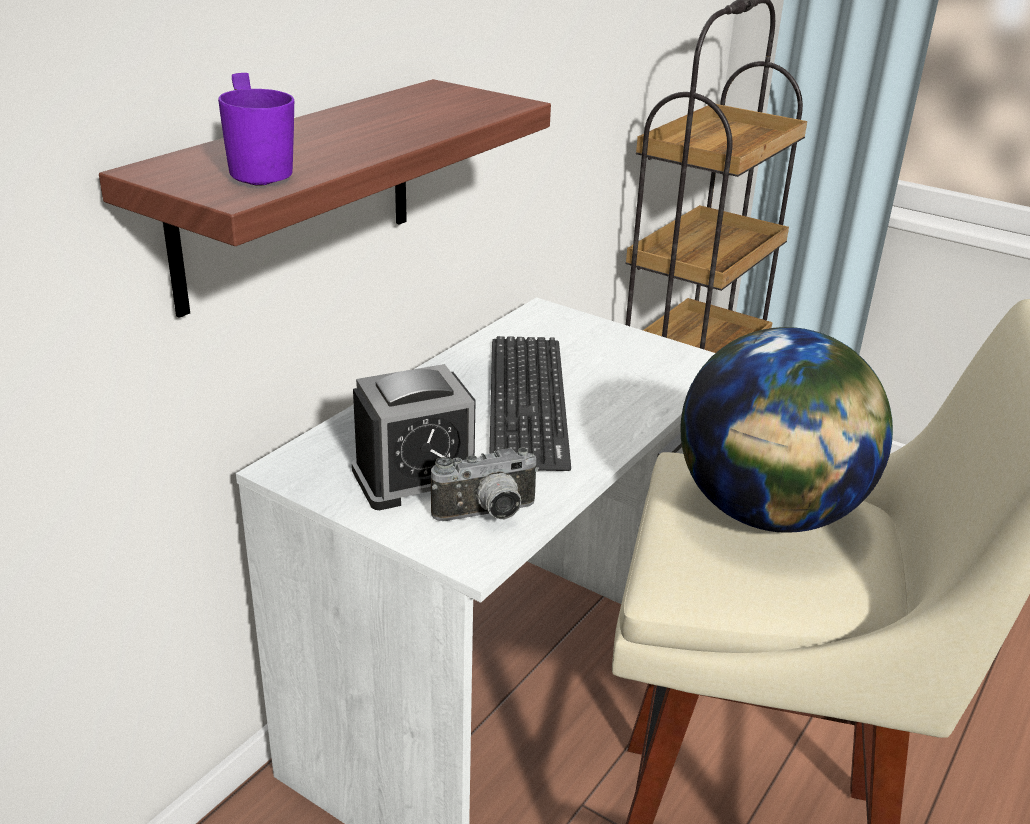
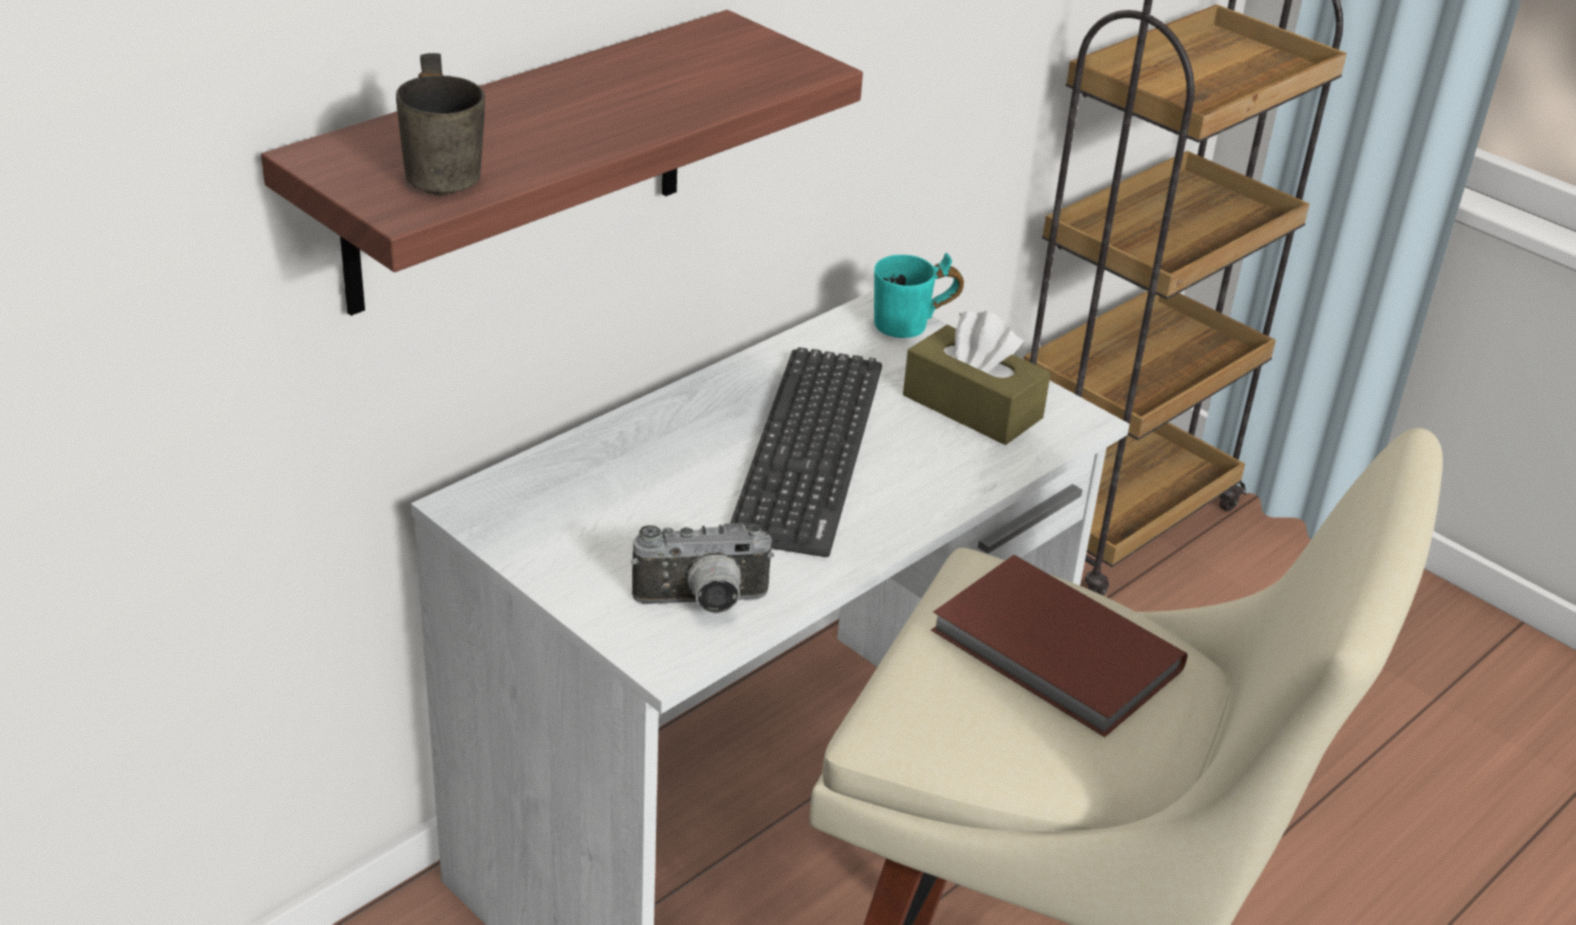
camera: 10 degrees right, 5 degrees up
(265, 173) = (450, 173): purple mug -> grey mug
(415, 477) = (629, 540): alarm clock -> none
(570, 320) = (914, 330): none -> turquoise mug
(631, 362) = (972, 407): none -> brown tissue box
(769, 513) = (1055, 654): globe -> brown book

